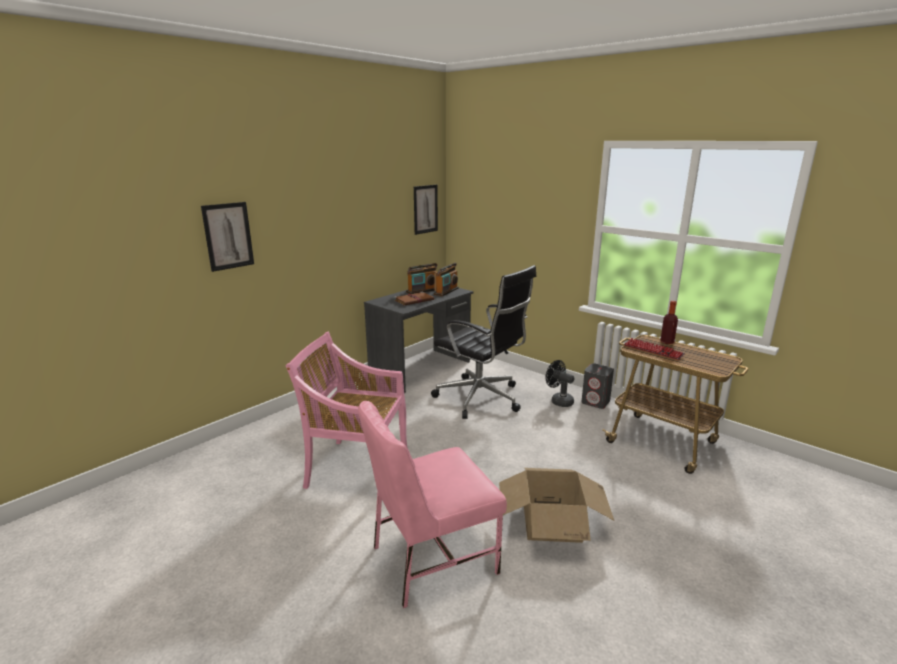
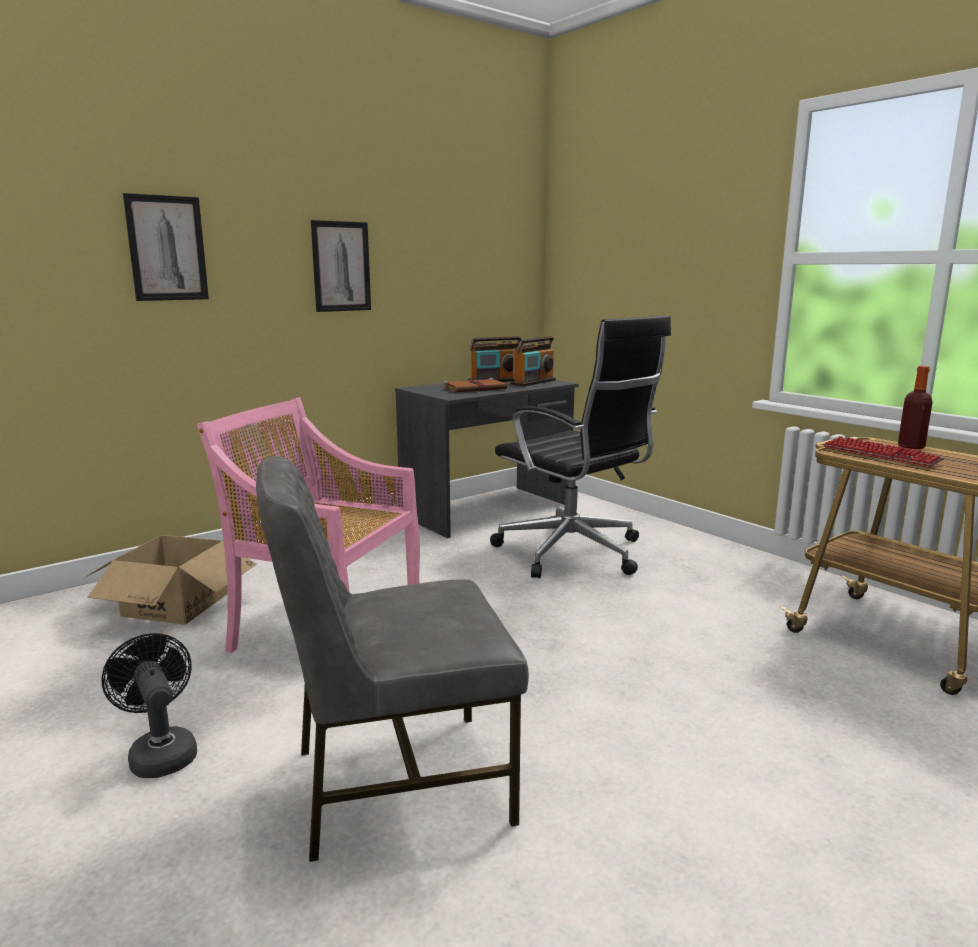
camera: 10 degrees right, 5 degrees down
(425, 209) = (509, 254): picture -> picture (341, 266)
(431, 558) = (396, 783): pink chair -> grey chair
(552, 522) = (649, 748): cardboard box -> cardboard box (176, 604)
(559, 401) = (711, 565): black fan -> black fan (160, 753)
(596, 402) = (779, 571): grey speaker -> none

